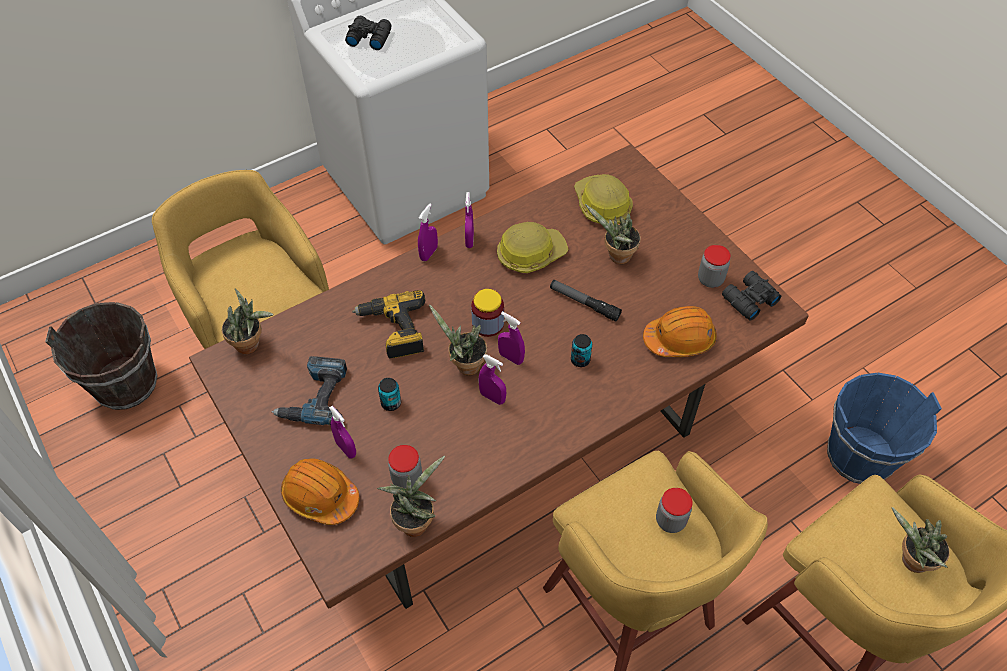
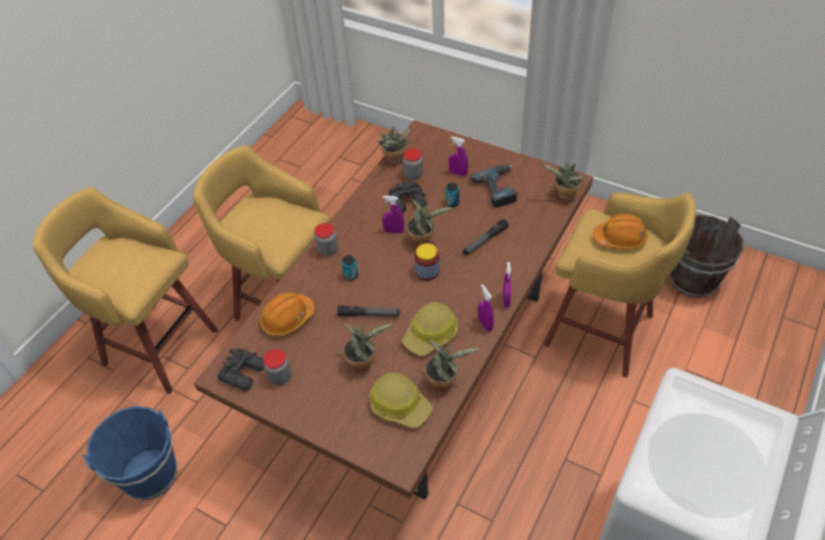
camera: 155 degrees right, 5 degrees down
(320, 496) = (453, 150): orange hard hat -> orange hard hat (620, 239)
(368, 38) = (730, 435): black binoculars -> black binoculars (408, 202)
(394, 330) = (485, 241): power drill -> flashlight
(511, 357) = (397, 257): purple spray bottle -> none
(670, 520) = (257, 229): jar -> jar (328, 250)
(910, 561) = (108, 267): potted plant -> potted plant (444, 382)

